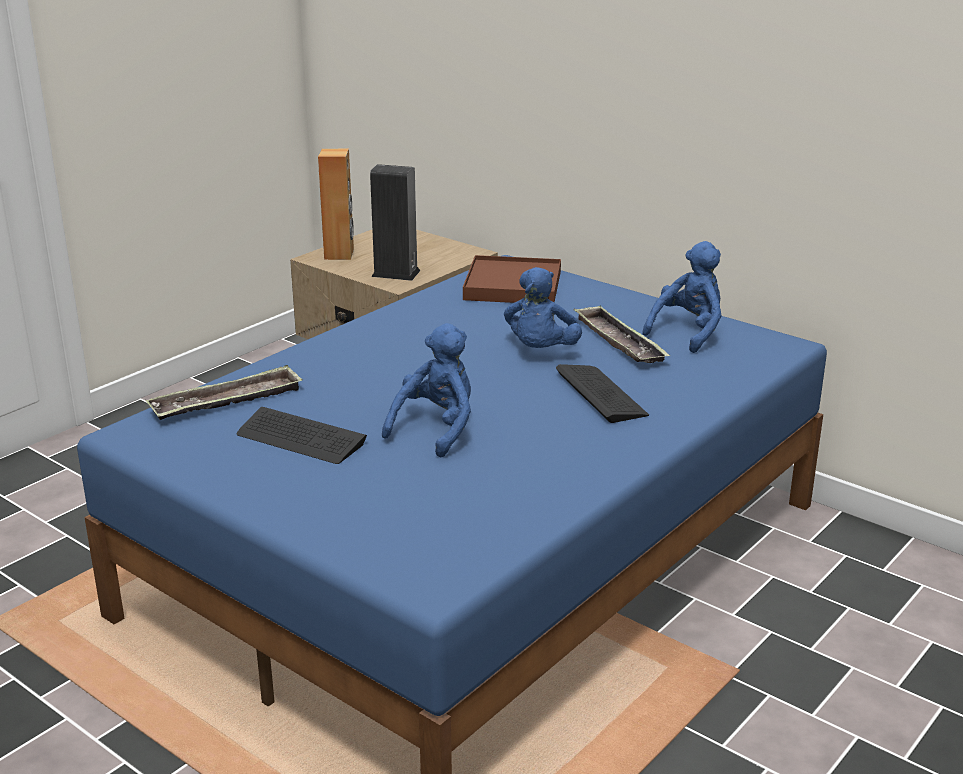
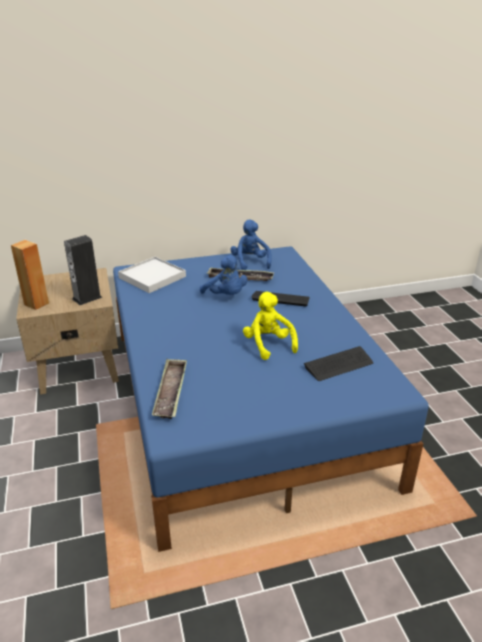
camera: 55 degrees left, 5 degrees up
(300, 438) = (237, 382): keyboard -> keyboard (338, 365)
(436, 429) = (268, 344): blue plush toy -> yellow plush toy
(512, 285) = (152, 277): brown tray -> white tray

